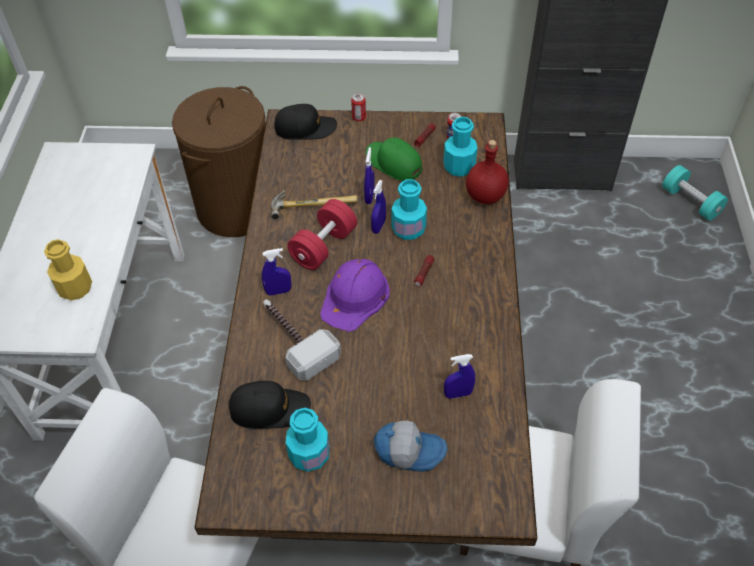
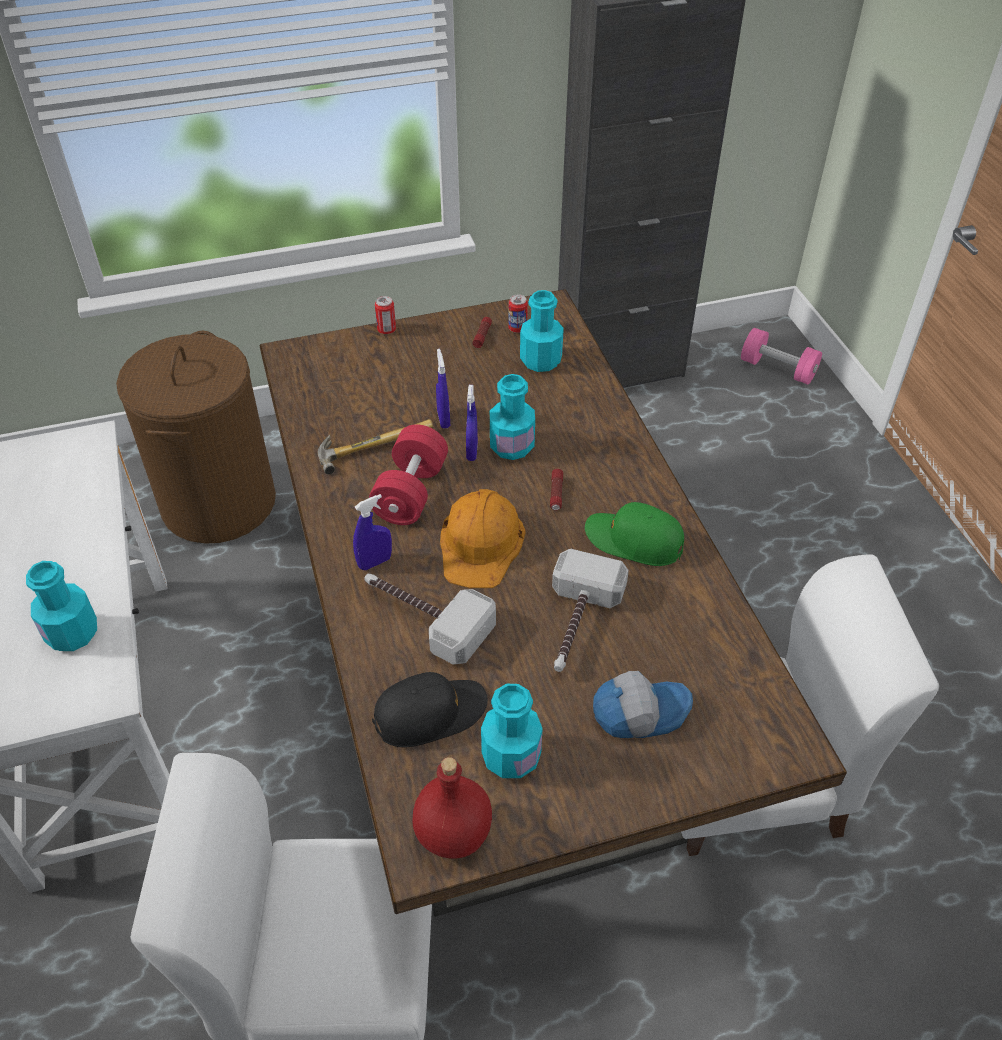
camera: 20 degrees left, 5 degrees down
(75, 288) = (72, 633): yellow bottle -> turquoise bottle
(305, 128) = (321, 356): black cap -> none
(355, 297) = (481, 543): purple hard hat -> orange hard hat
(393, 163) = (456, 373): green cap -> green cap (634, 541)
(395, 374) = (576, 624): none -> hammer
(458, 394) = (667, 626): blue spray bottle -> none
(486, 195) = (589, 386): red bottle -> red bottle (454, 832)
(690, 202) = (777, 369): turquoise dumbbell -> pink dumbbell

